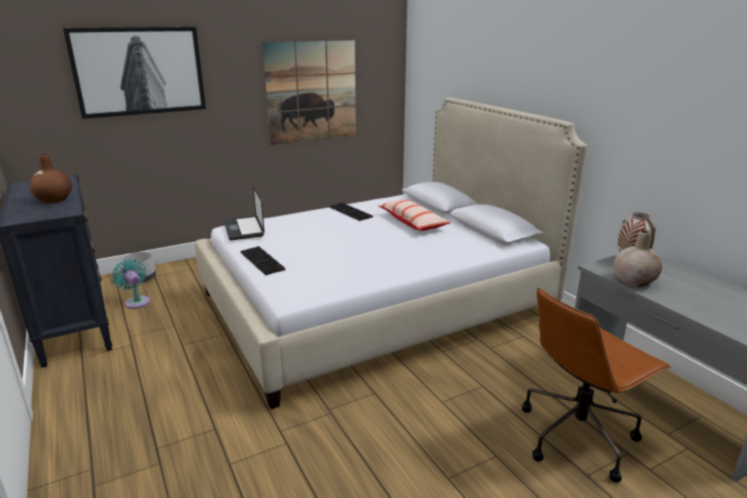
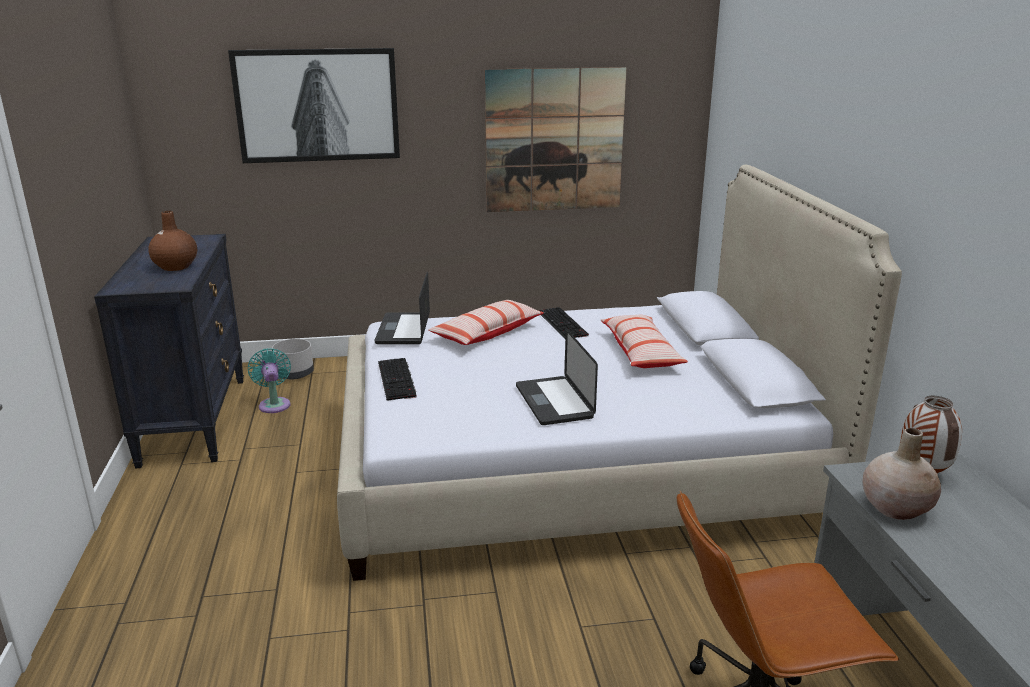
camera: 20 degrees right, 0 degrees up
(304, 224) = (487, 333): none -> pillow
(381, 258) = (554, 402): none -> laptop

